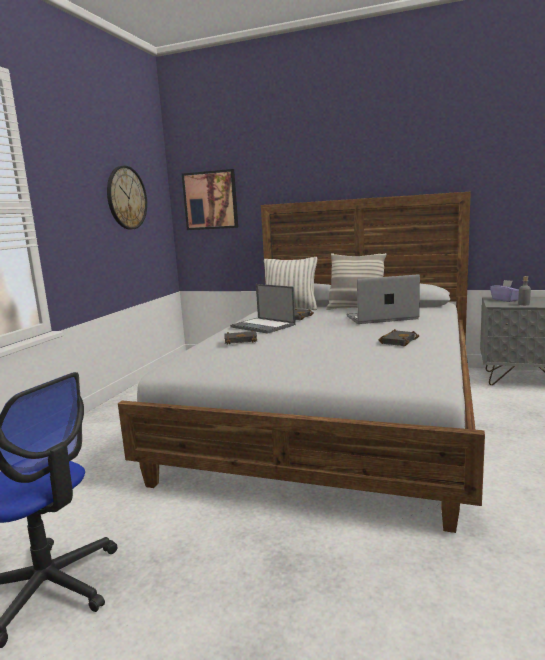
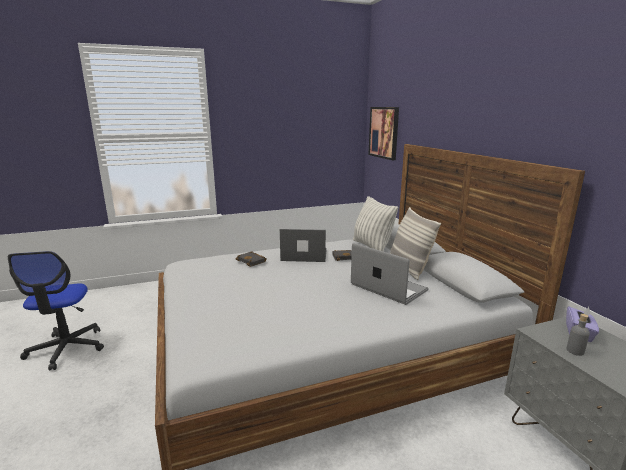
camera: 50 degrees right, 5 degrees up
(126, 198) = (308, 127): wall clock -> none
(263, 326) = (303, 255): laptop -> laptop turned 90 degrees clockwise
(397, 341) = (310, 315): black book -> none

